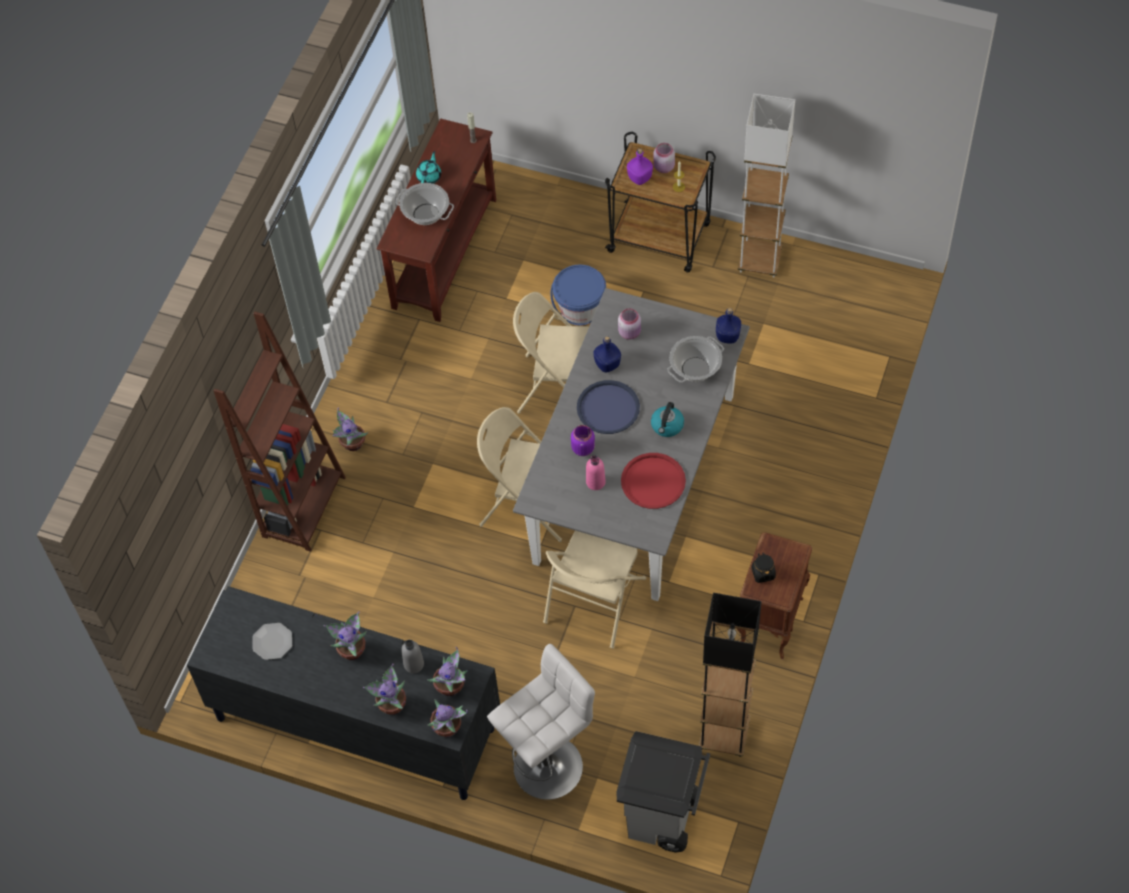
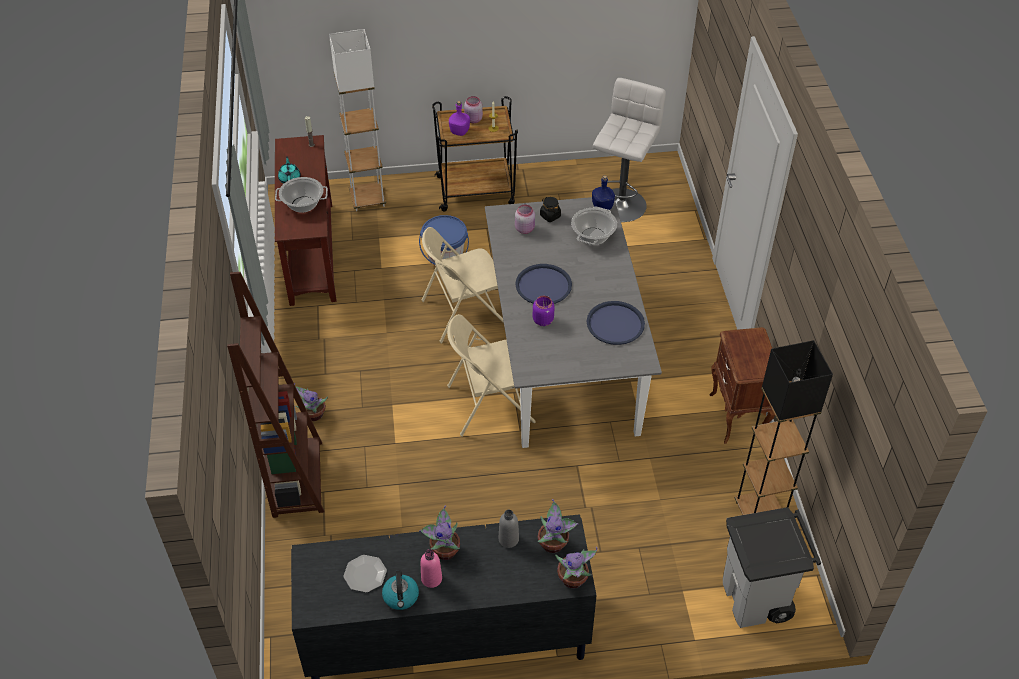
camera: 30 degrees left, 10 degrees down
(391, 704) = (509, 581): potted plant -> none
(549, 767) = (637, 600): white stool -> white stool (622, 205)
(594, 600) = (590, 455): beige chair -> none
(595, 482) = (569, 340): pink bottle -> pink bottle (431, 579)
(607, 365) = (522, 256): blue bottle -> none
(653, 481) = (615, 323): red tray -> blue tray
(667, 426) = (599, 281): kettle -> kettle (401, 597)
(760, 260) = (560, 181): white floor lamp -> white floor lamp (367, 199)
(763, 573) = (742, 359): black jar -> black jar (550, 216)

